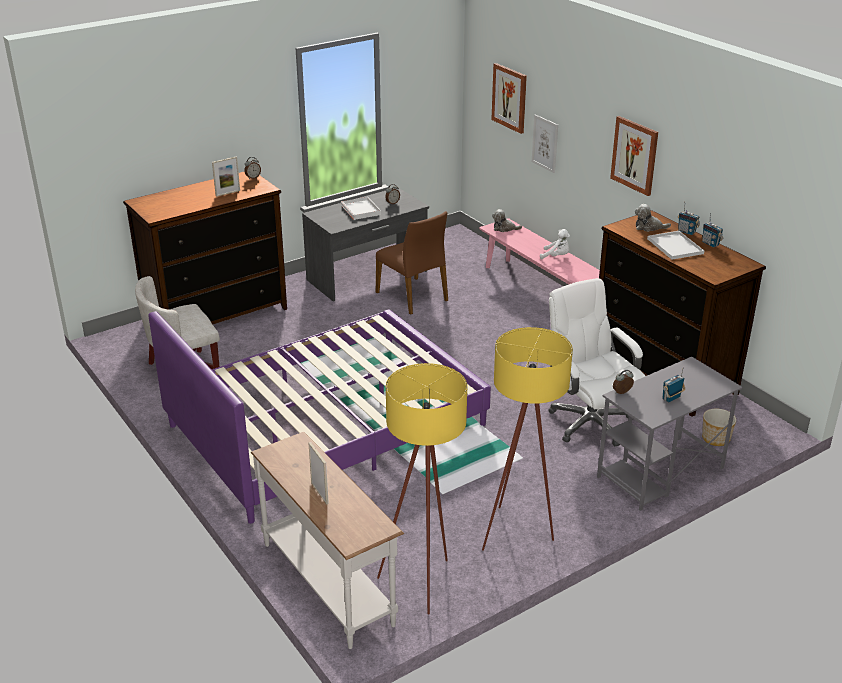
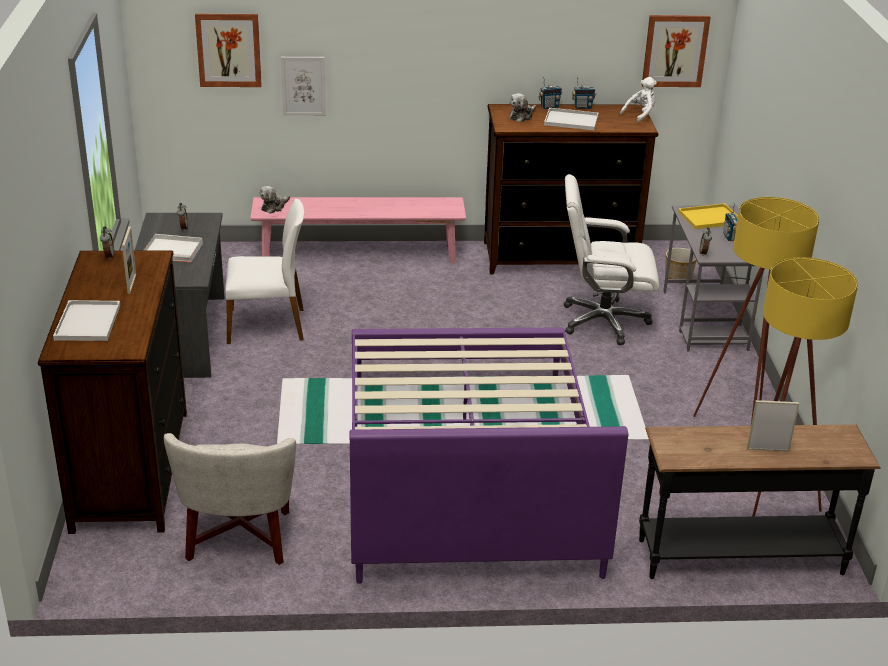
camera: 60 degrees left, 0 degrees up
(174, 197) = (87, 321): none -> white tray
(329, 583) = (739, 555): white console table -> black console table
(413, 296) = (267, 325): brown chair -> white chair
(556, 256) = (369, 205): white plush toy -> white plush toy (640, 114)
(634, 155) = (454, 54): picture -> picture (675, 50)
(693, 379) = (709, 218): none -> yellow tray

